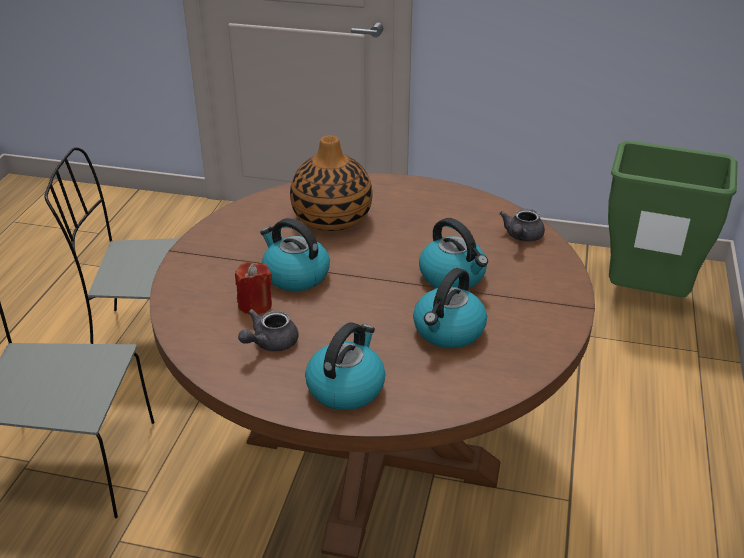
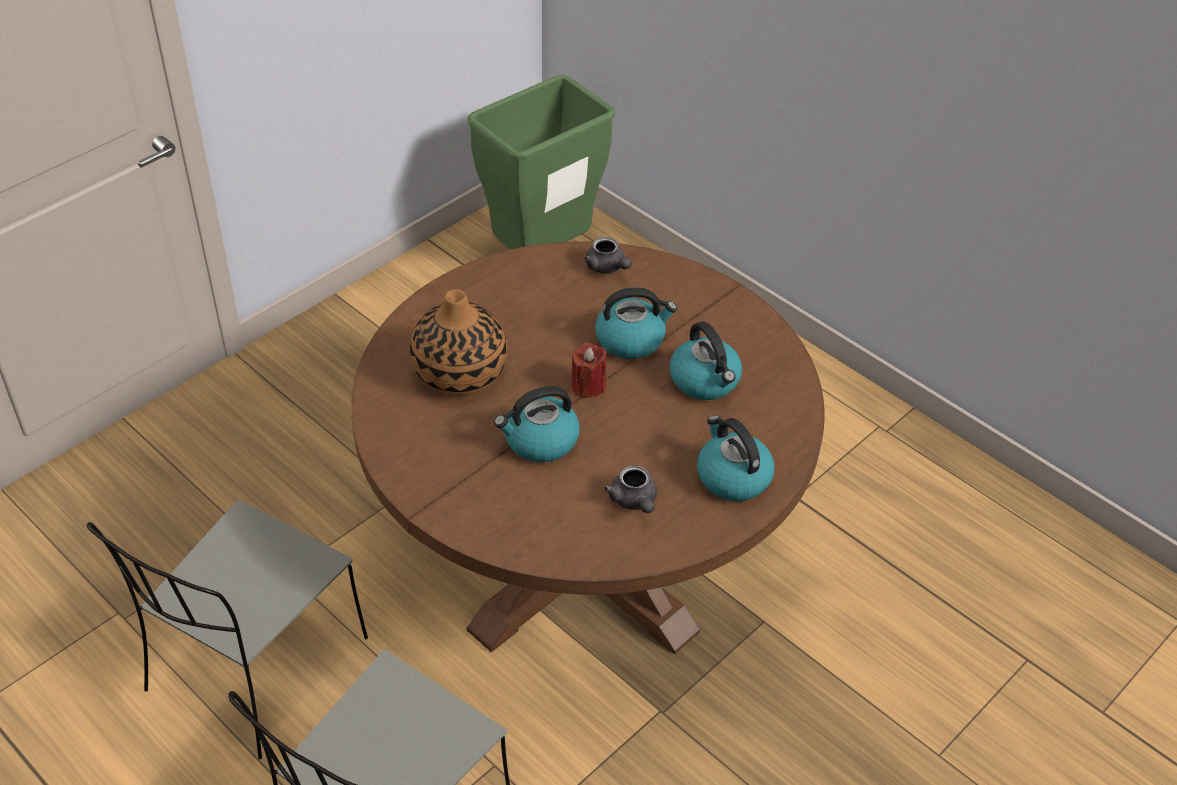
camera: 60 degrees left, 10 degrees up
(255, 305) = (566, 488): red candle -> red candle (588, 385)

